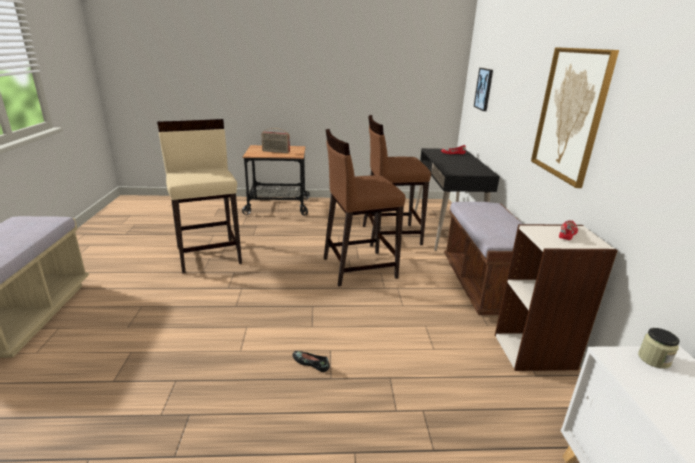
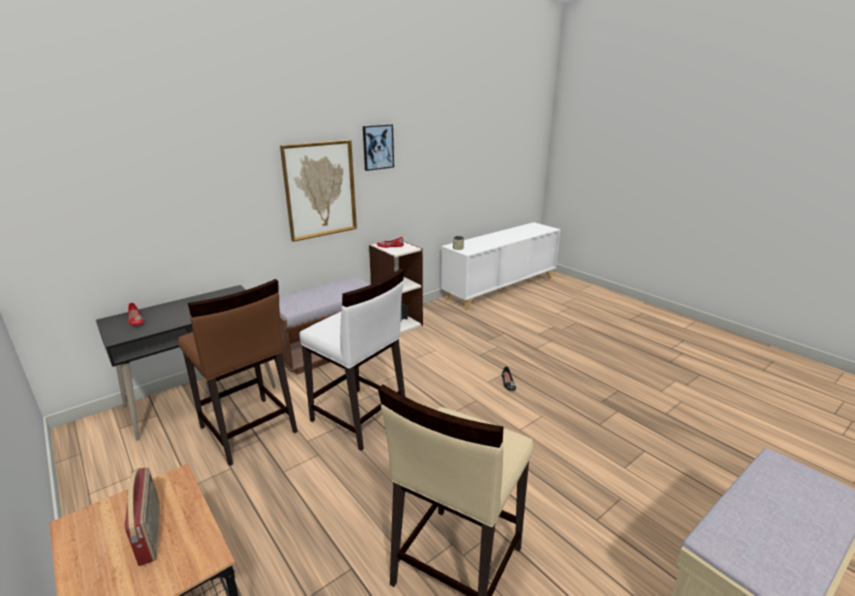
camera: 125 degrees left, 0 degrees up
(358, 267) = (359, 418): brown stool -> white stool
(484, 89) = (101, 223): picture -> picture (378, 147)

